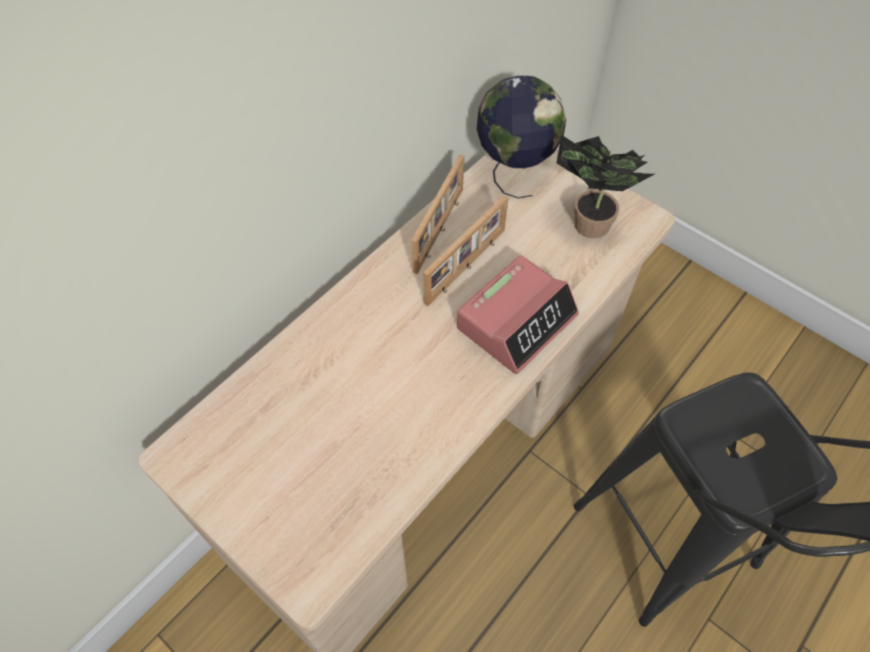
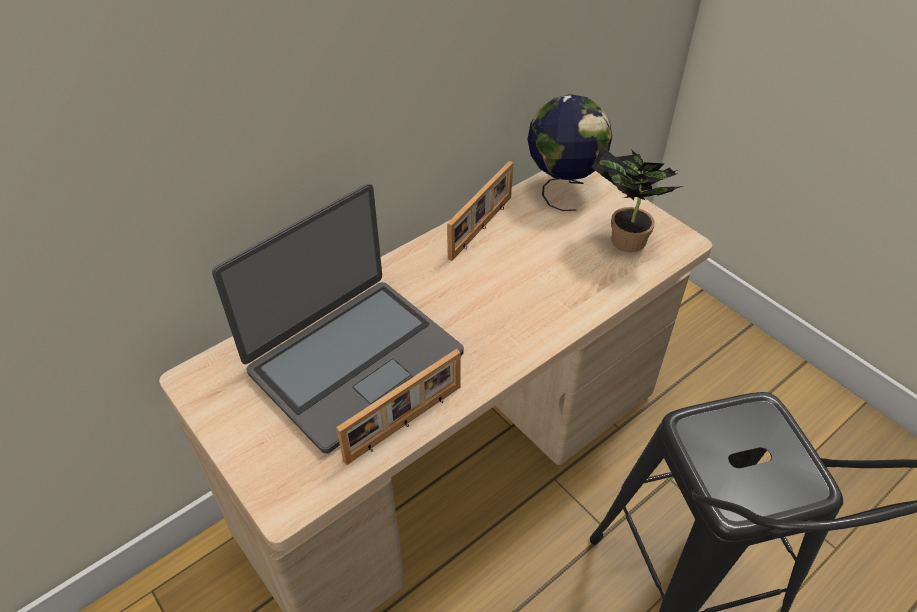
camera: 10 degrees right, 10 degrees down
(341, 407) = (354, 361): none -> laptop
(467, 266) = (500, 261): picture frame -> picture frame (405, 424)
(517, 321) = (537, 312): alarm clock -> none

